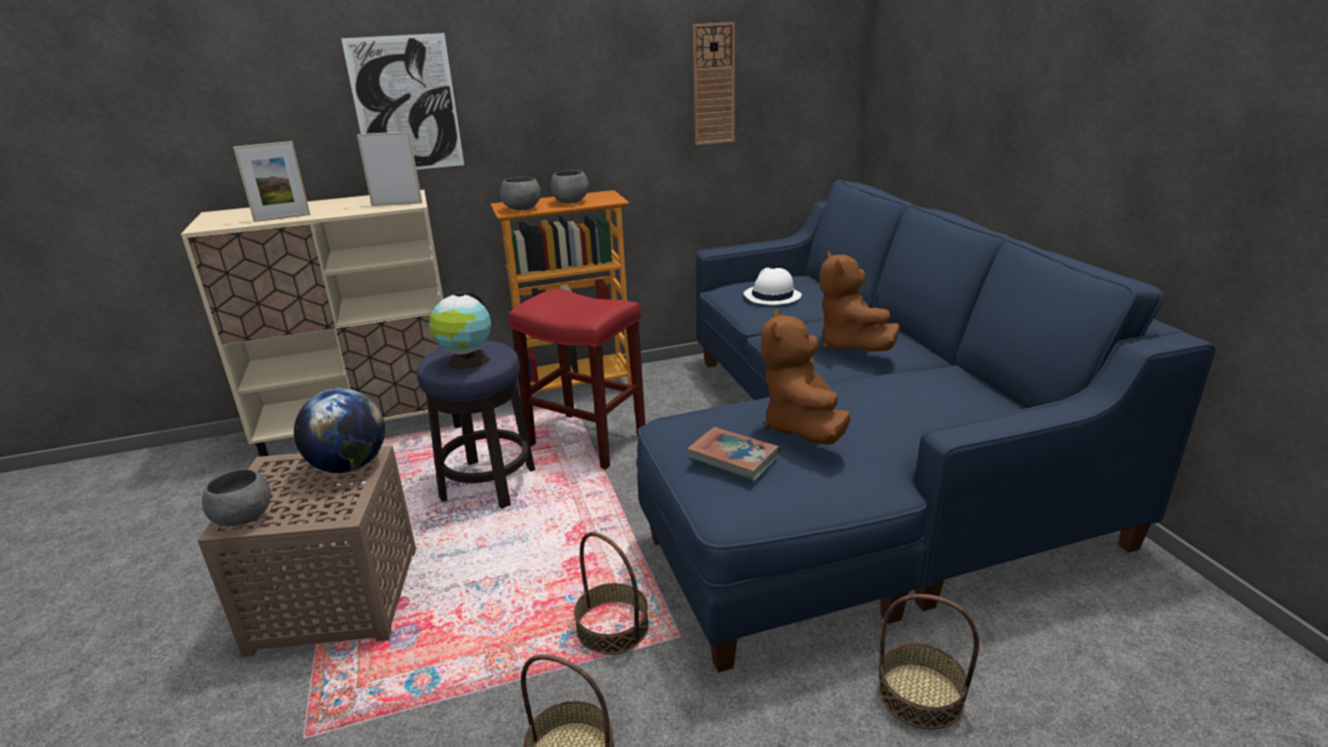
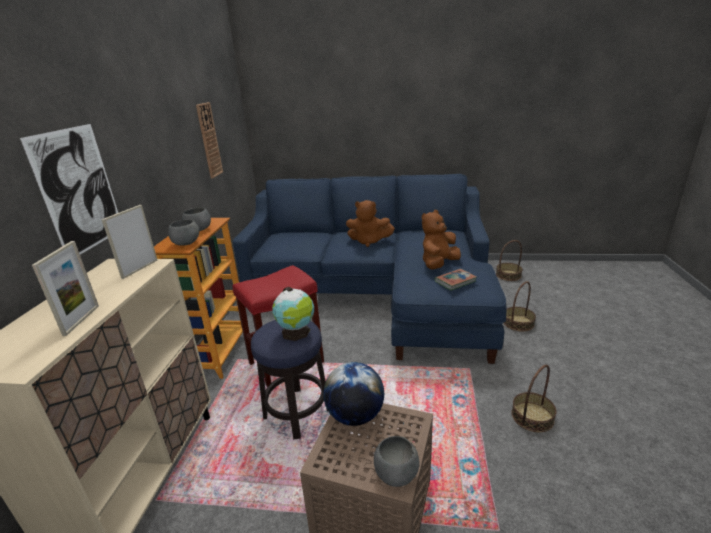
camera: 65 degrees left, 0 degrees up
(613, 627) = (455, 387): basket -> basket (508, 275)
(771, 296) = (295, 243): white hat -> none
(802, 427) = (438, 264): brown plush toy -> brown plush toy turned 105 degrees clockwise

